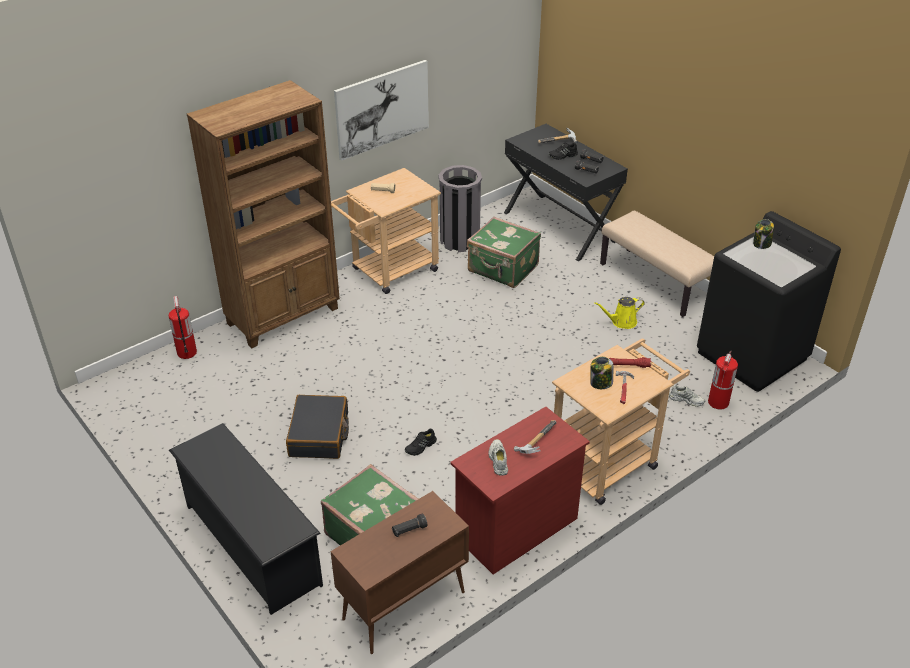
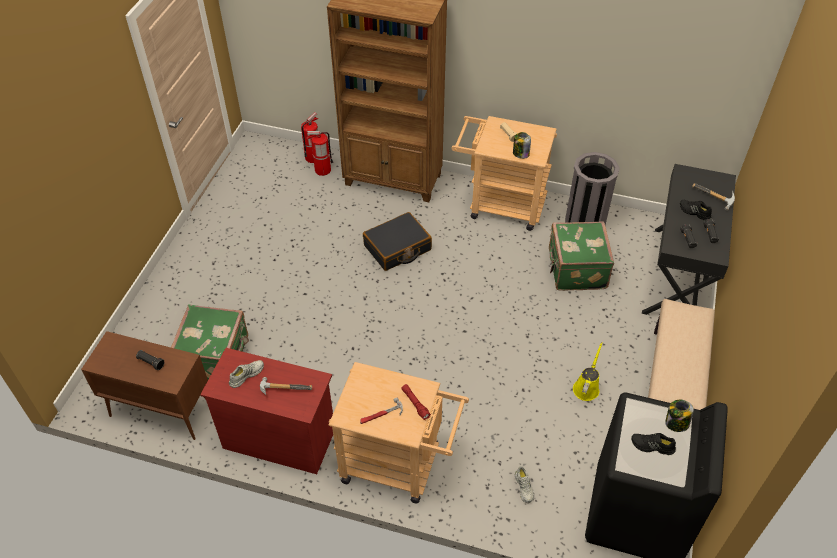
camera: 55 degrees right, 10 degrees up
(251, 544) = (164, 298): black shoe rack -> none
(319, 435) = (288, 271): black suitcase -> black suitcase (397, 248)
(382, 109) = (546, 65): picture -> none
(421, 447) = (320, 334): black shoe -> black shoe (652, 446)
(600, 383) = (376, 395): jar -> jar (520, 153)
(621, 322) = (586, 387): yellow watering can -> yellow watering can turned 75 degrees clockwise
(718, 402) = (542, 514): fire extinguisher -> fire extinguisher (322, 170)

